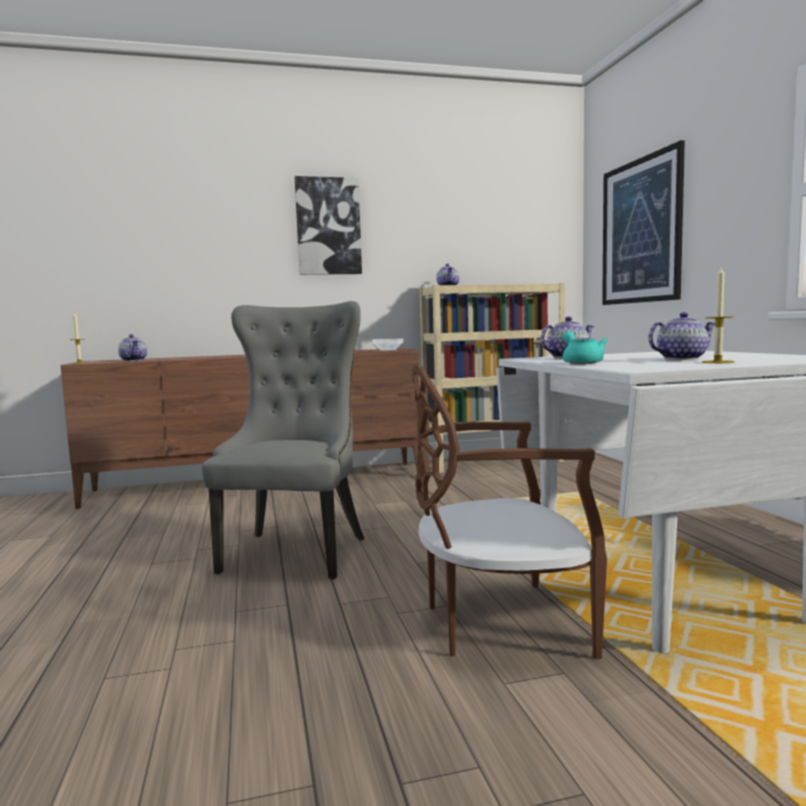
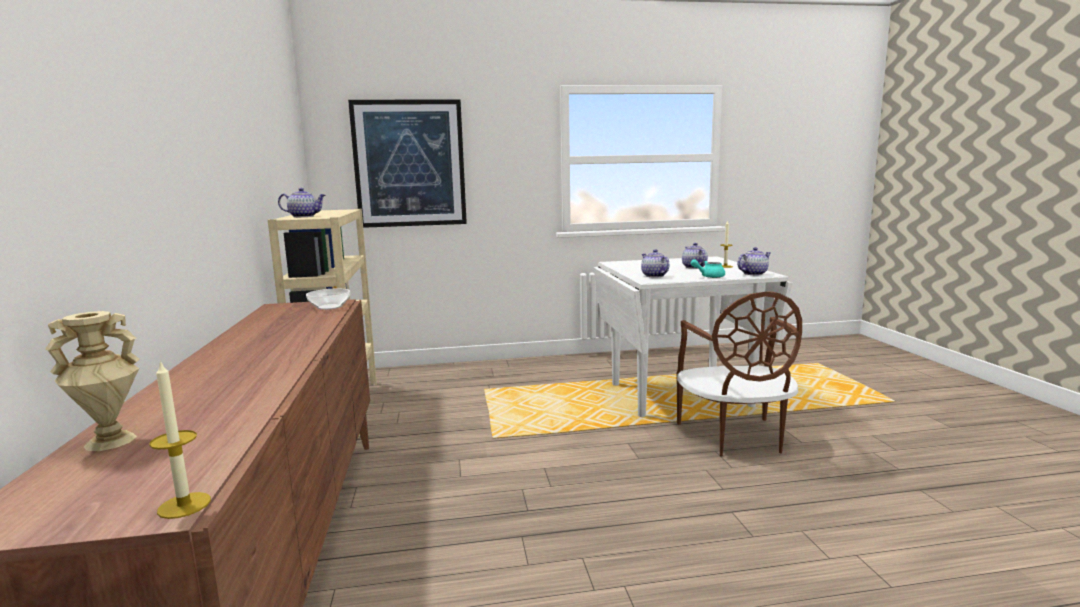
camera: 85 degrees left, 5 degrees up
(134, 360) = (189, 447): teapot -> teapot (753, 274)
(152, 358) = (110, 442): none -> beige vase
(294, 553) = (614, 516): grey chair -> none
(328, 226) = (197, 123): picture -> none

